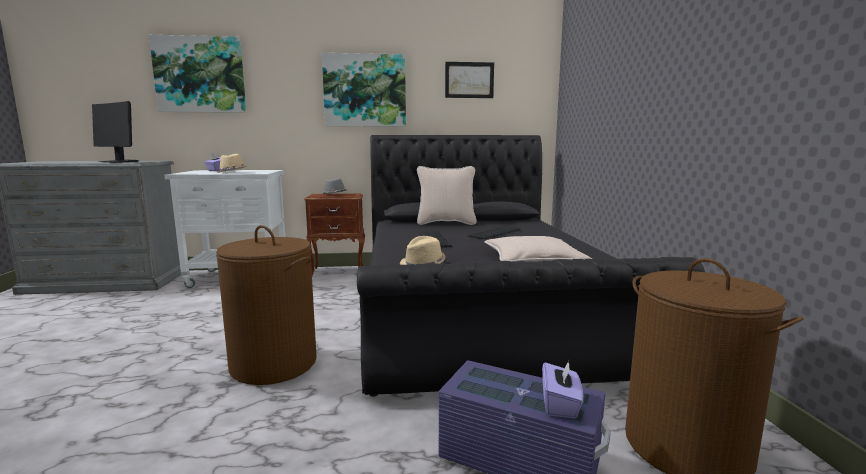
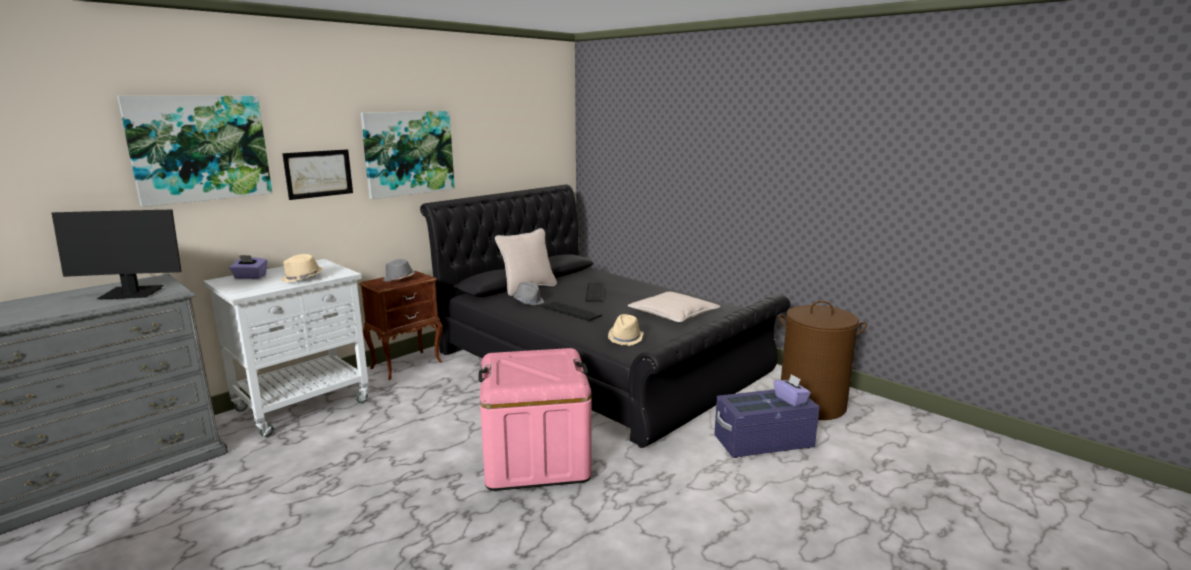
camera: 40 degrees left, 5 degrees up
(274, 364) = (536, 459): brown laundry basket -> pink storage box
(422, 229) = (528, 301): none -> grey hat
(469, 80) = (506, 134): picture -> picture (318, 173)

